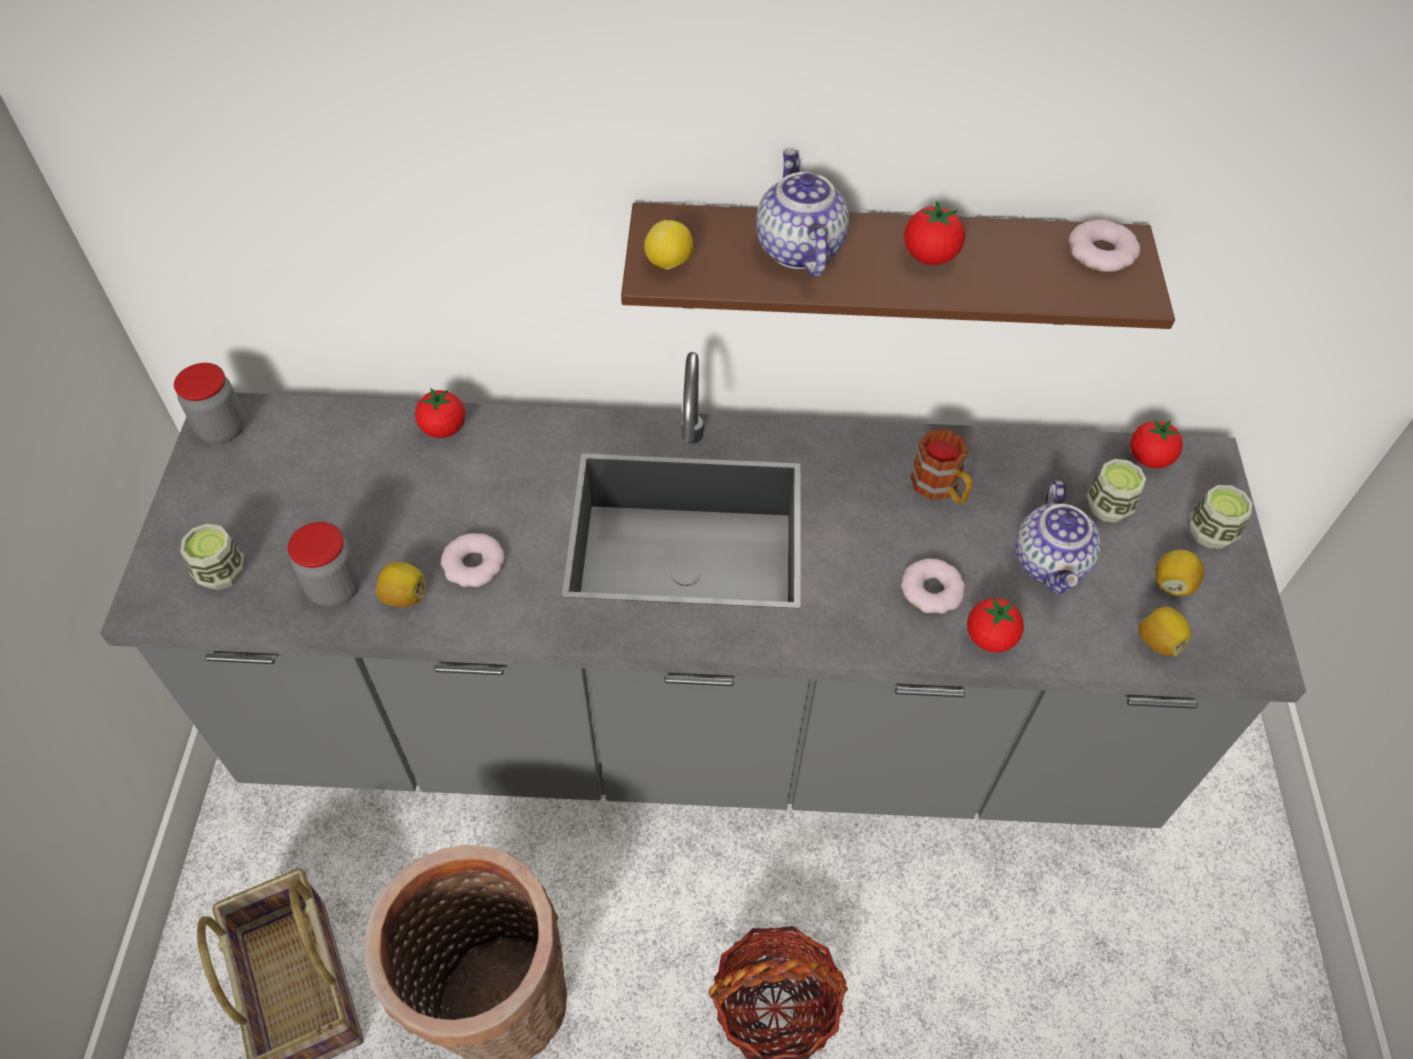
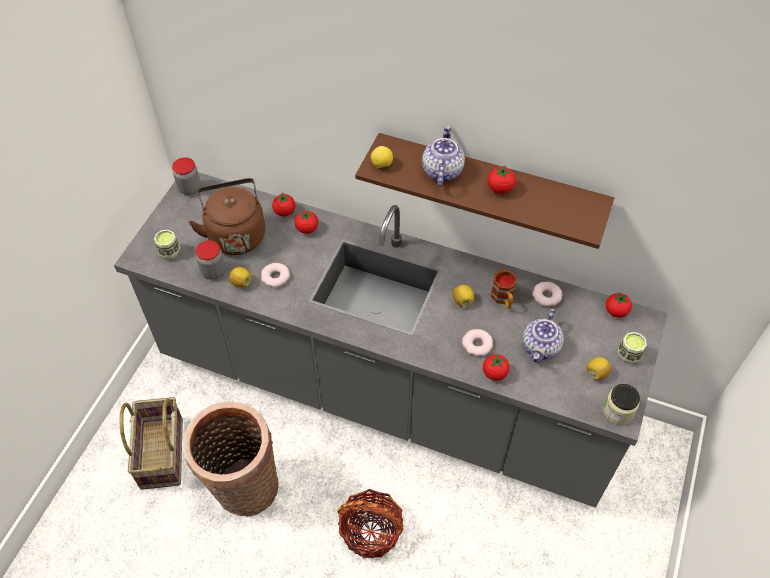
camera: 20 degrees right, 0 degrees up
(355, 497) = (235, 234): none -> brown kettle
(503, 451) = (307, 229): none -> tomato
(1101, 253) = (582, 205): donut -> donut (546, 296)
(1108, 507) = (582, 329): cup -> none
(1158, 641) = (575, 397): lemon -> lemon (462, 301)
(1245, 645) = (618, 411): none -> jar

